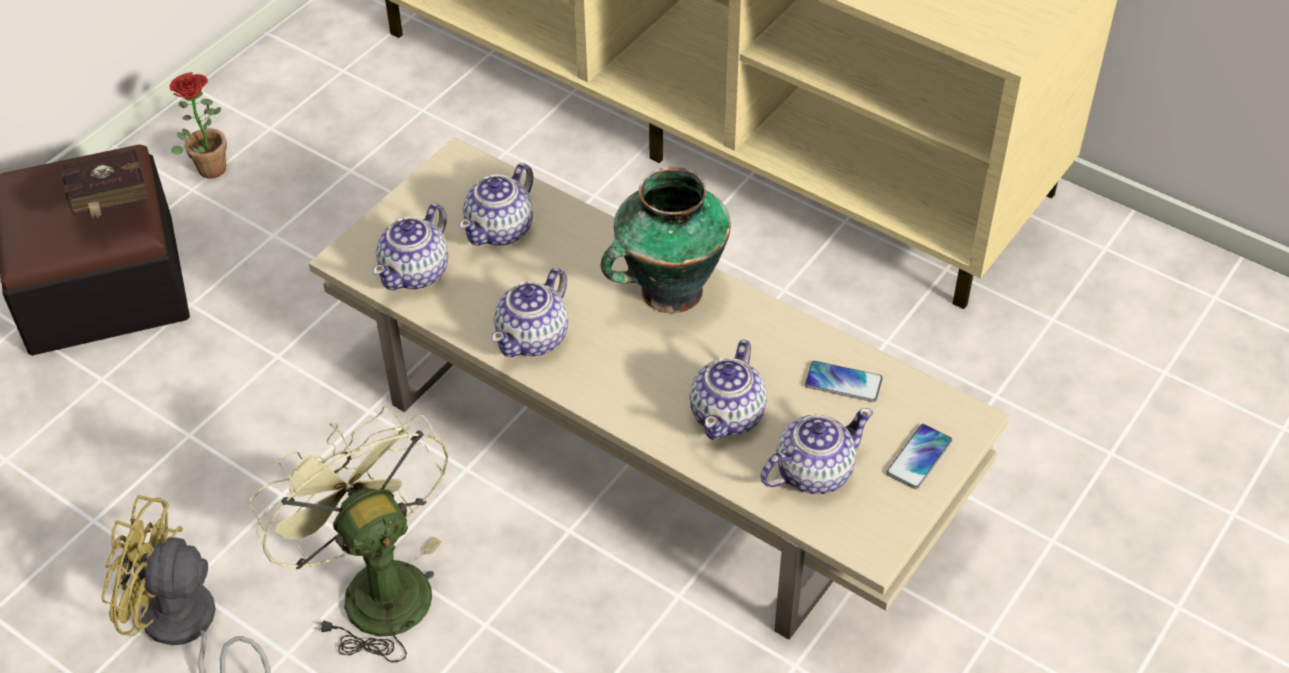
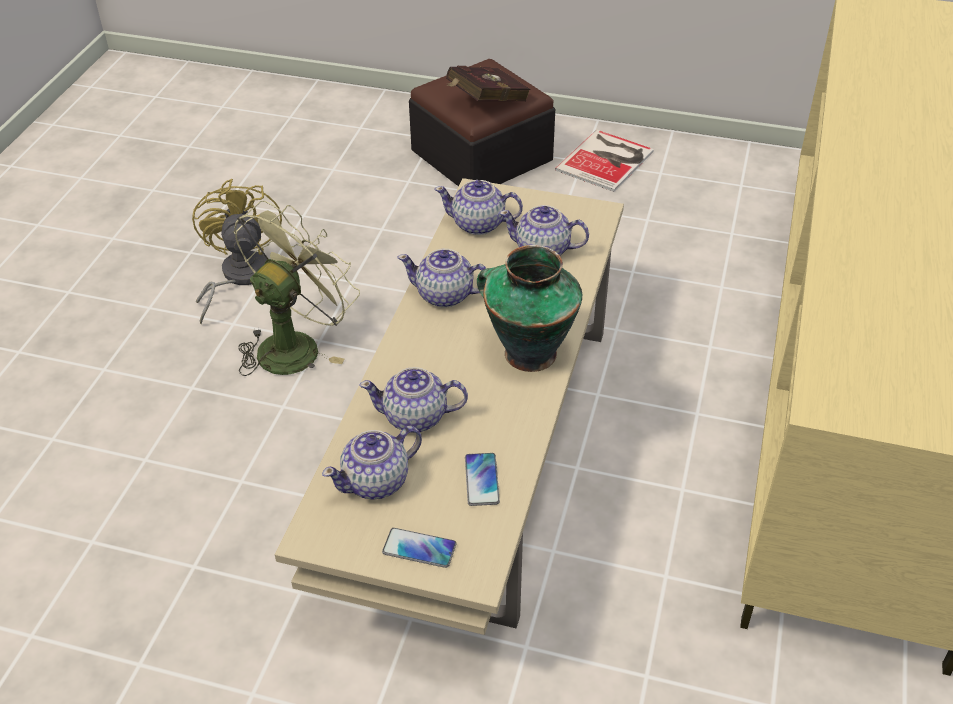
camera: 70 degrees right, 5 degrees down
(208, 165) = (607, 160): potted plant -> book
(812, 472) = (377, 481): teapot -> teapot turned 105 degrees clockwise

